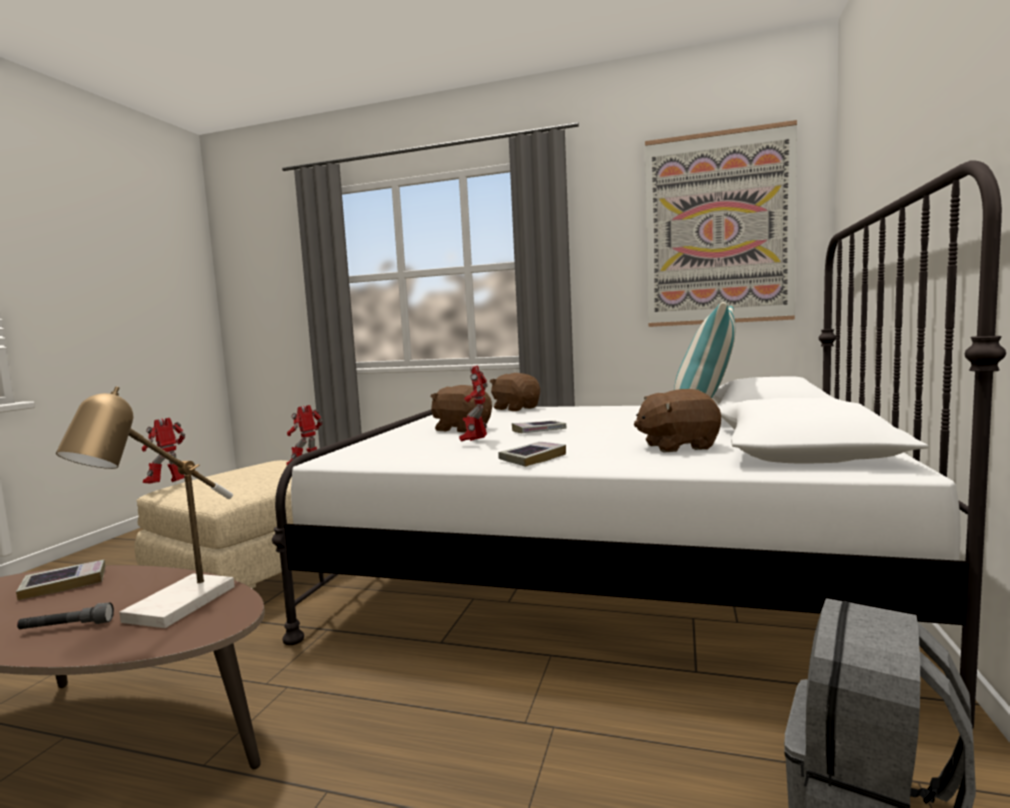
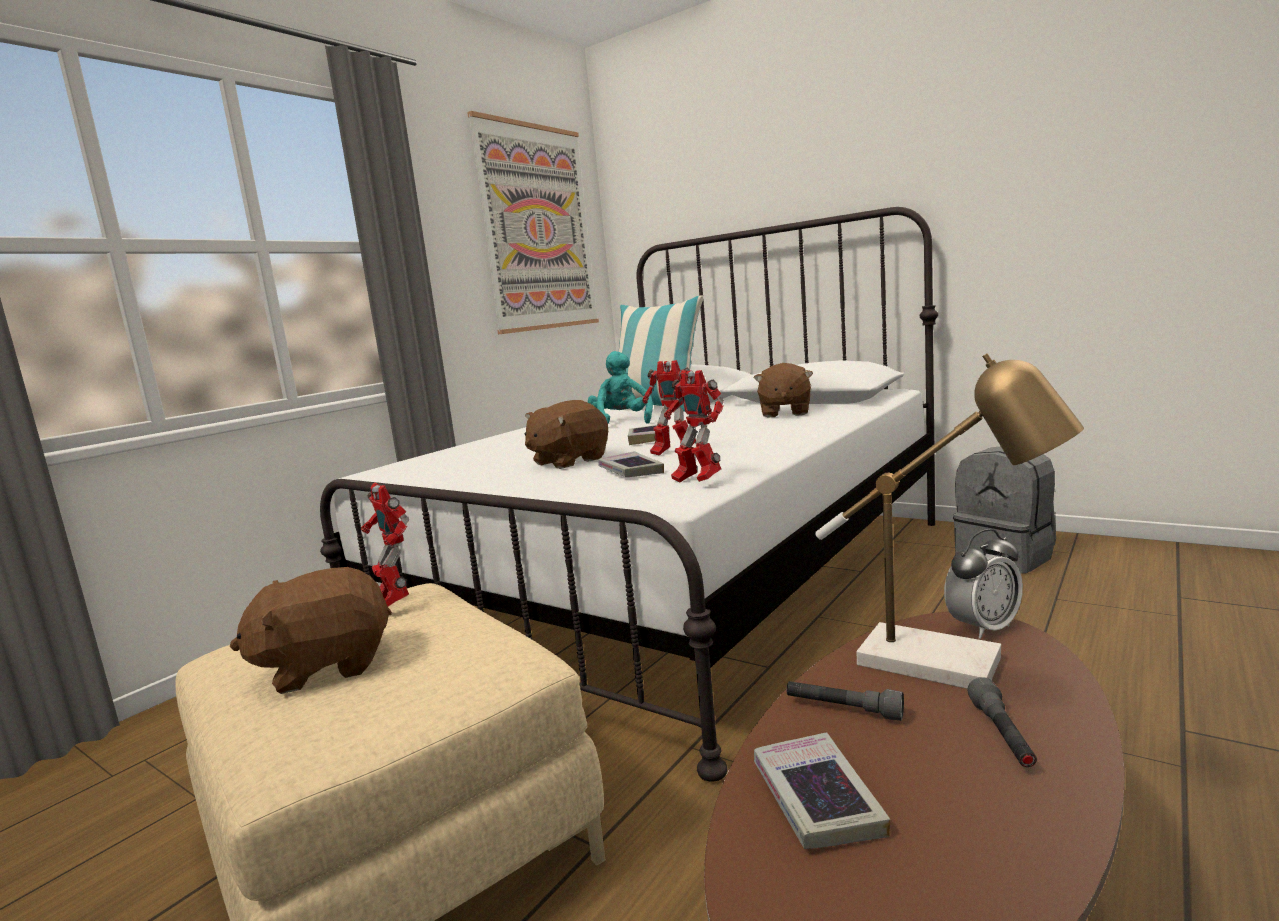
camera: 70 degrees left, 5 degrees up
(141, 583) = (843, 709): none -> grey flashlight
(168, 485) = (273, 751): toy robot -> toy robot (696, 481)
(220, 622) = (983, 628): none -> alarm clock
(516, 408) = (458, 449): brown plush toy -> brown plush toy (326, 666)
(532, 458) = (785, 437): book -> book (630, 471)
(623, 417) = (621, 421): none -> turquoise plush toy

